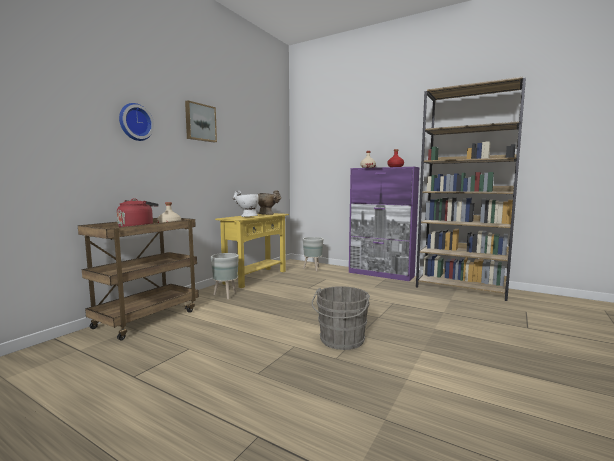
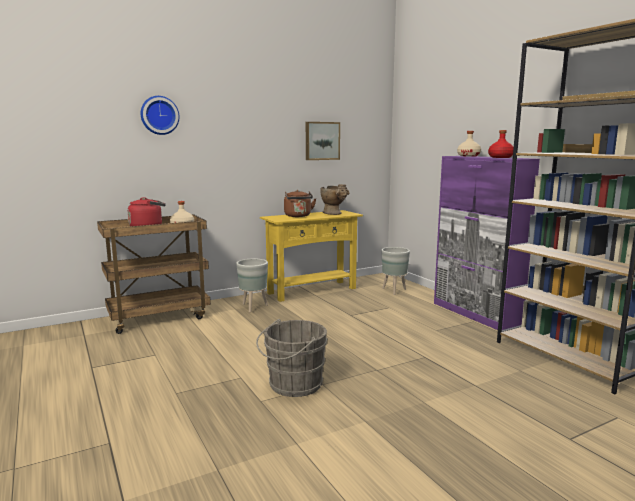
camera: 30 degrees right, 5 degrees up
(200, 122) = (242, 105): picture -> picture (321, 141)
(246, 216) = (298, 216): white vase -> brown kettle

